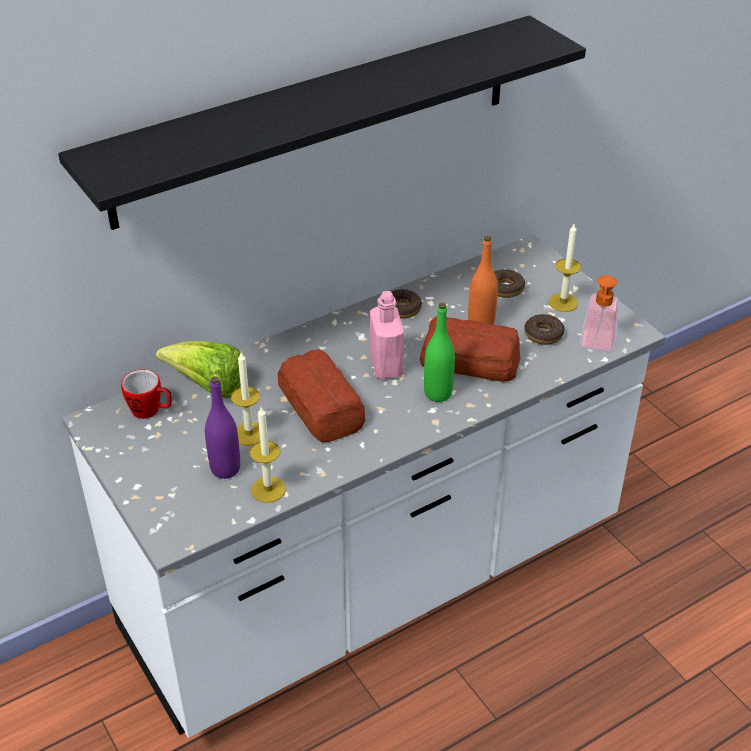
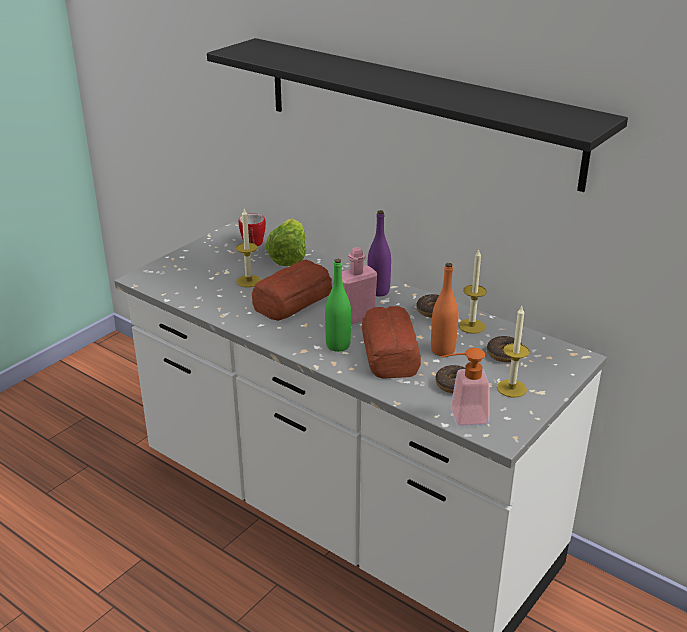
camera: 70 degrees right, 10 degrees down
(225, 469) = (210, 280): purple bottle -> purple bottle (378, 291)
(268, 489) = (197, 299): candle -> candle (471, 326)

